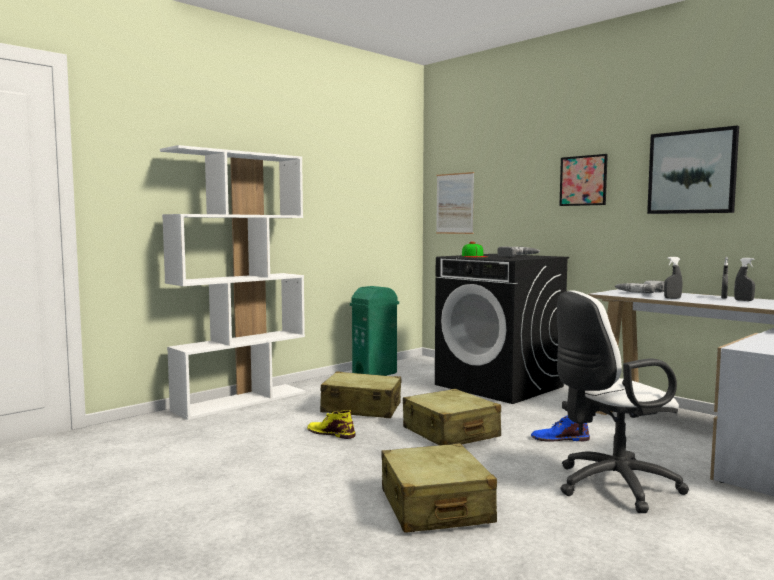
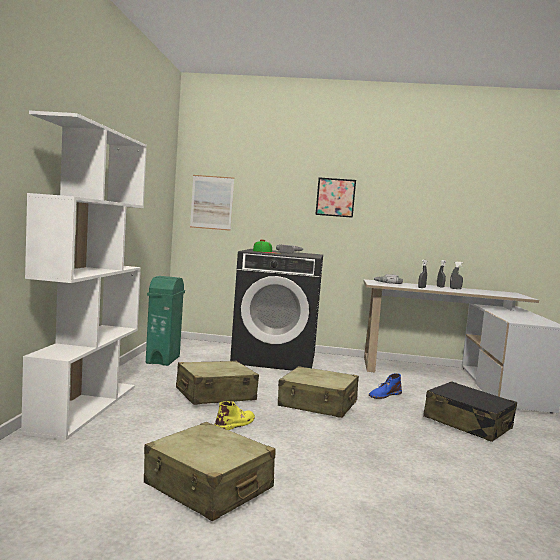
camera: 40 degrees left, 0 degrees up
(331, 433) = (235, 423): yellow boot -> yellow boot turned 135 degrees clockwise
(435, 506) = (420, 467): beige suitcase -> beige suitcase (208, 486)
(610, 487) = (467, 423): white office chair -> black suitcase
(692, 172) = (415, 201): picture -> none

